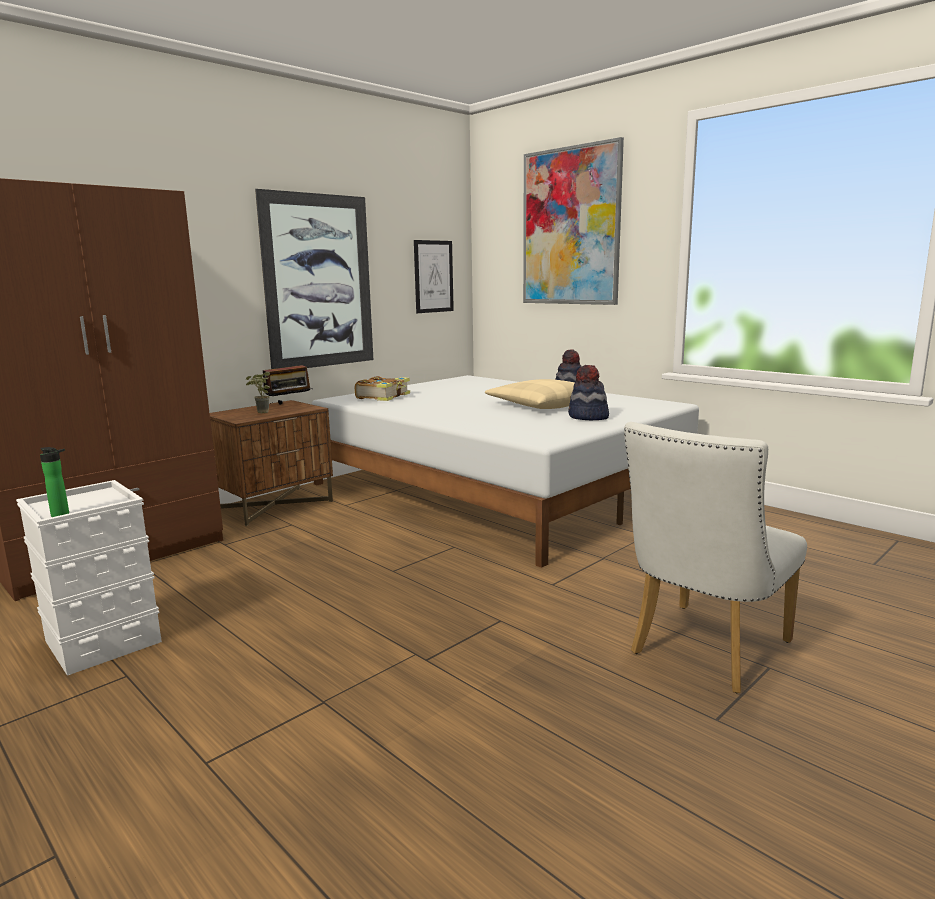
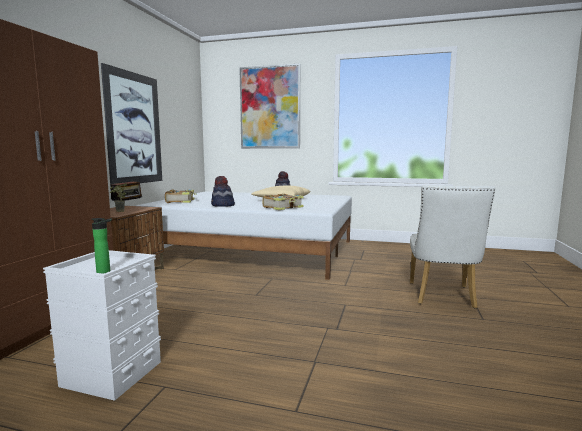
camera: 30 degrees left, 5 degrees down
(433, 276) = (187, 132): picture -> none
(499, 426) = (283, 207): none -> book
(588, 417) = (317, 202): hat -> hat (222, 205)

